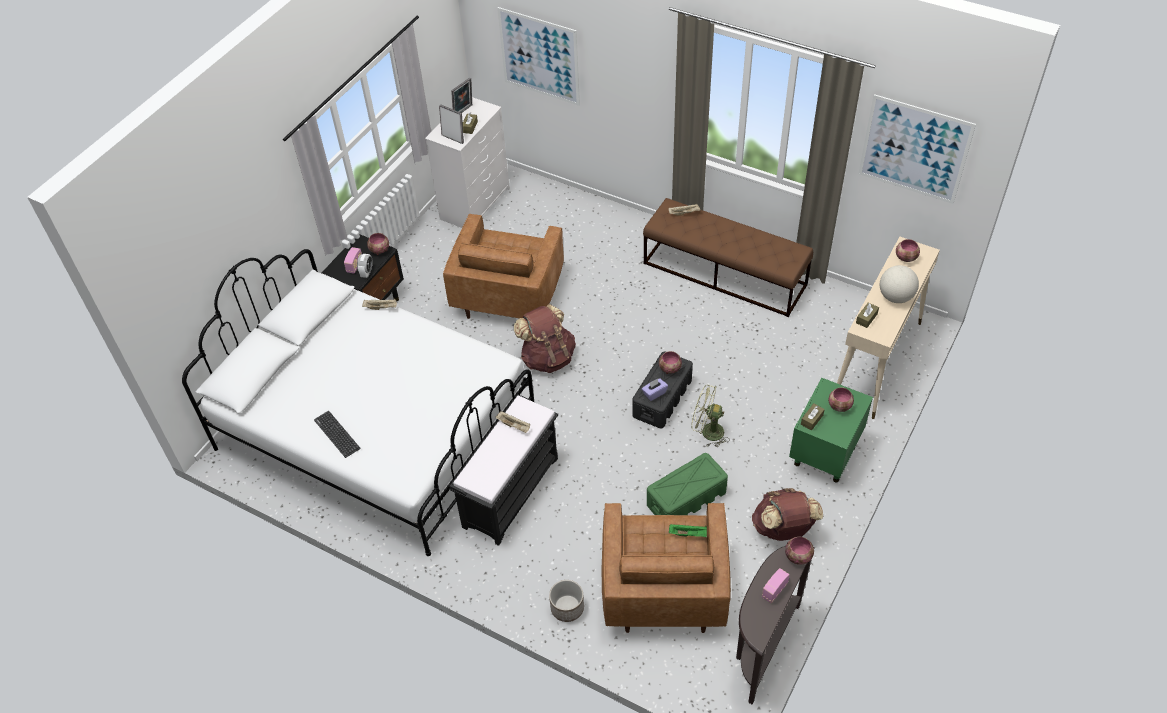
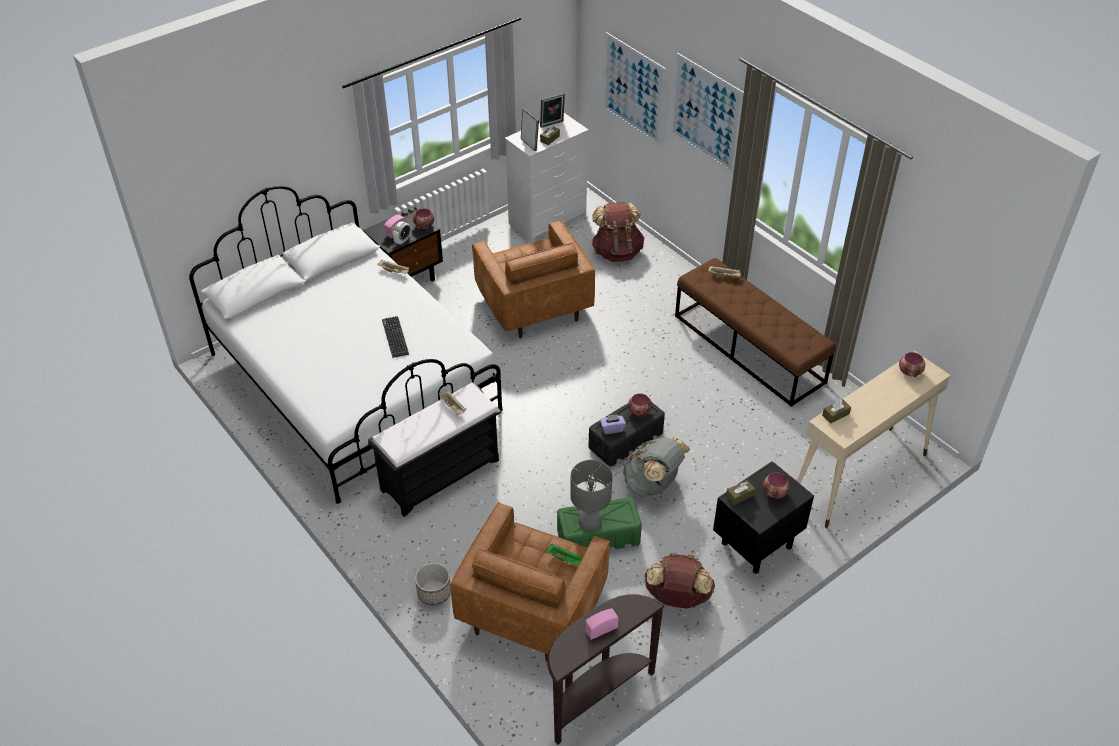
camera: 20 degrees right, 5 degrees down
(337, 434) = (296, 363): keyboard -> keyboard (395, 337)
(508, 295) = (533, 305): brown armchair -> brown armchair turned 60 degrees counterclockwise
(547, 357) = (539, 370): brown backpack -> brown backpack (617, 252)
(681, 488) = (590, 521): none -> grey table lamp
(707, 432) = (652, 484): green fan -> grey backpack
(798, 556) = (643, 608): bowl -> none
(824, 456) = (756, 545): green nightstand -> black nightstand
(895, 297) = (877, 405): globe -> none
(914, 149) = (943, 259): picture -> picture (706, 113)

